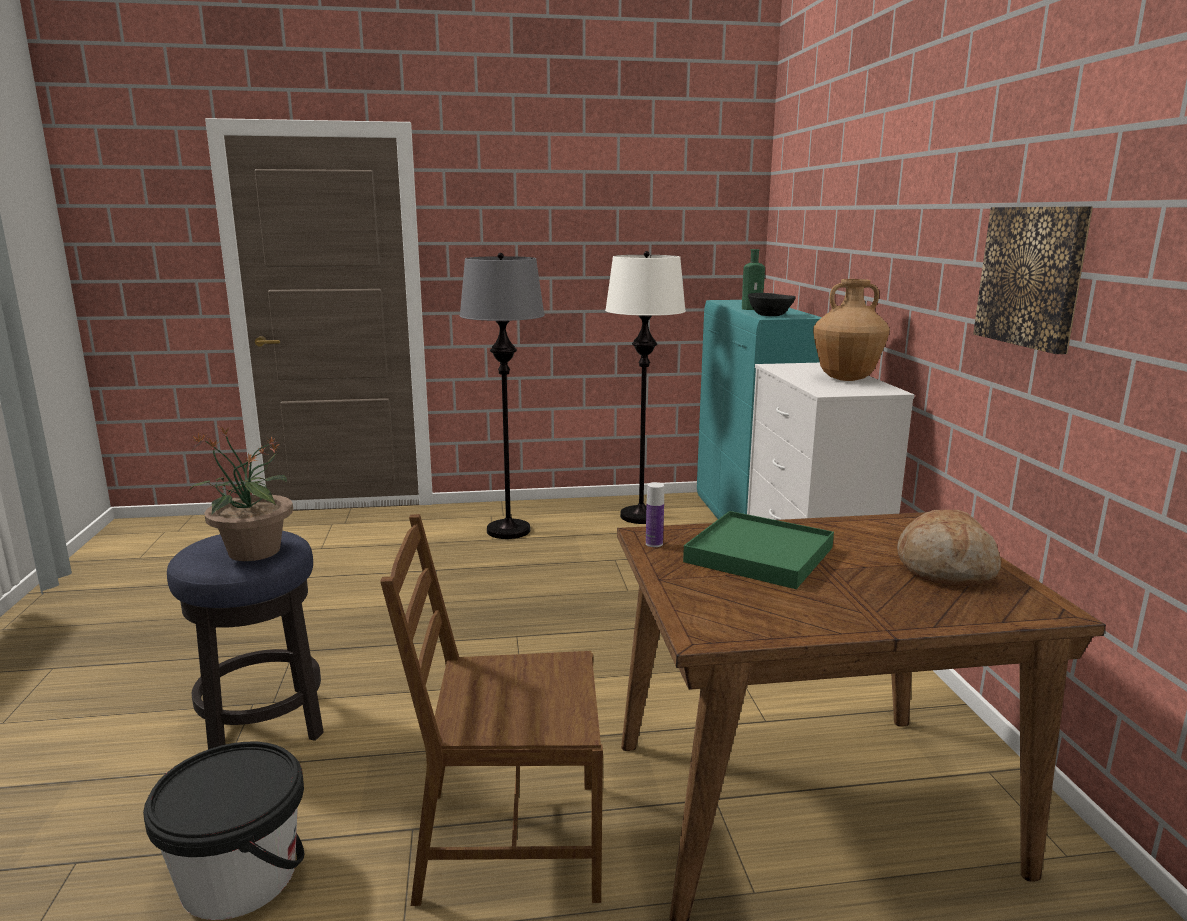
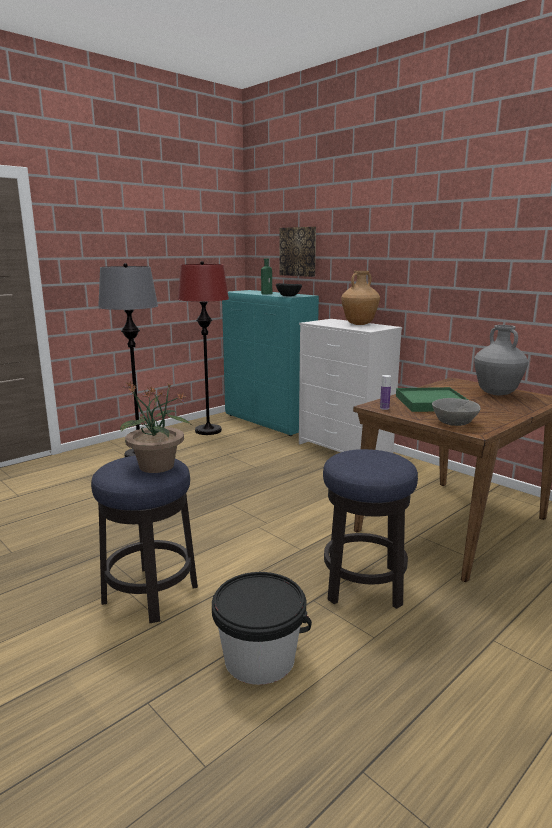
camera: 35 degrees left, 0 degrees up
(507, 842) = (363, 585): brown chair -> stool
(641, 516) = (208, 430): white floor lamp -> red floor lamp
(701, 604) = (453, 423): none -> grey bowl
(945, 568) = (497, 393): bread -> grey vase
(1032, 276) = (475, 262): picture -> picture (298, 251)

